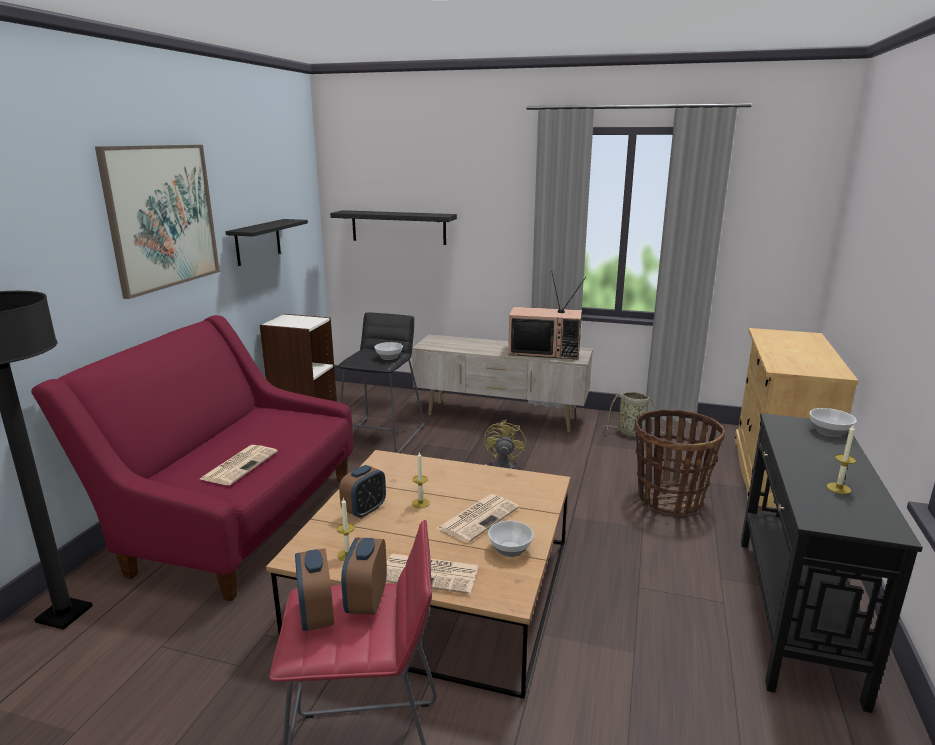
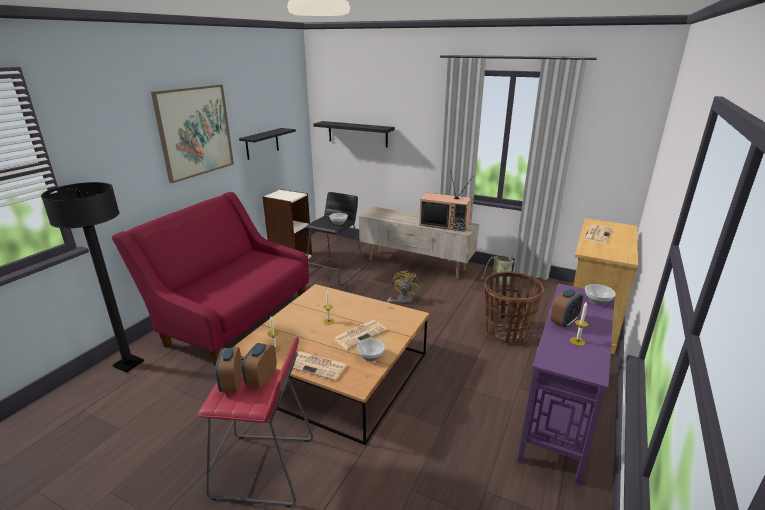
camera: 10 degrees right, 5 degrees up
(240, 465) = (229, 287): newspaper -> newspaper (597, 234)
(364, 510) = (294, 322): alarm clock -> alarm clock (564, 322)
(794, 613) = (558, 416): black console table -> purple console table

